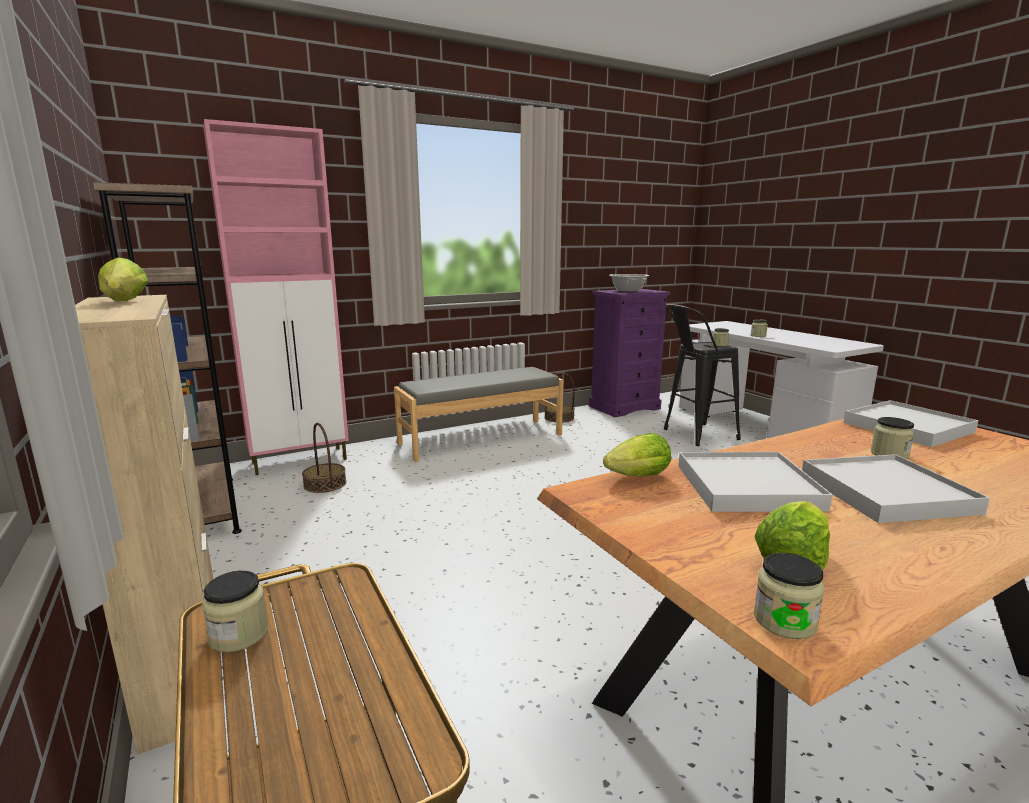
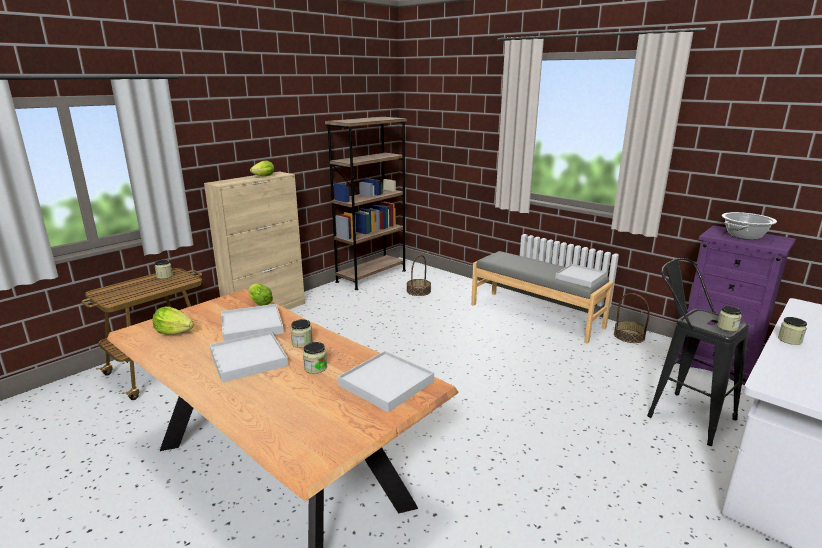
camera: 70 degrees right, 5 degrees up
(301, 461) = (441, 277): pink cabinet -> none
(525, 372) = (580, 277): none -> white tray
(784, 621) = (137, 330): jar -> jar (302, 343)

